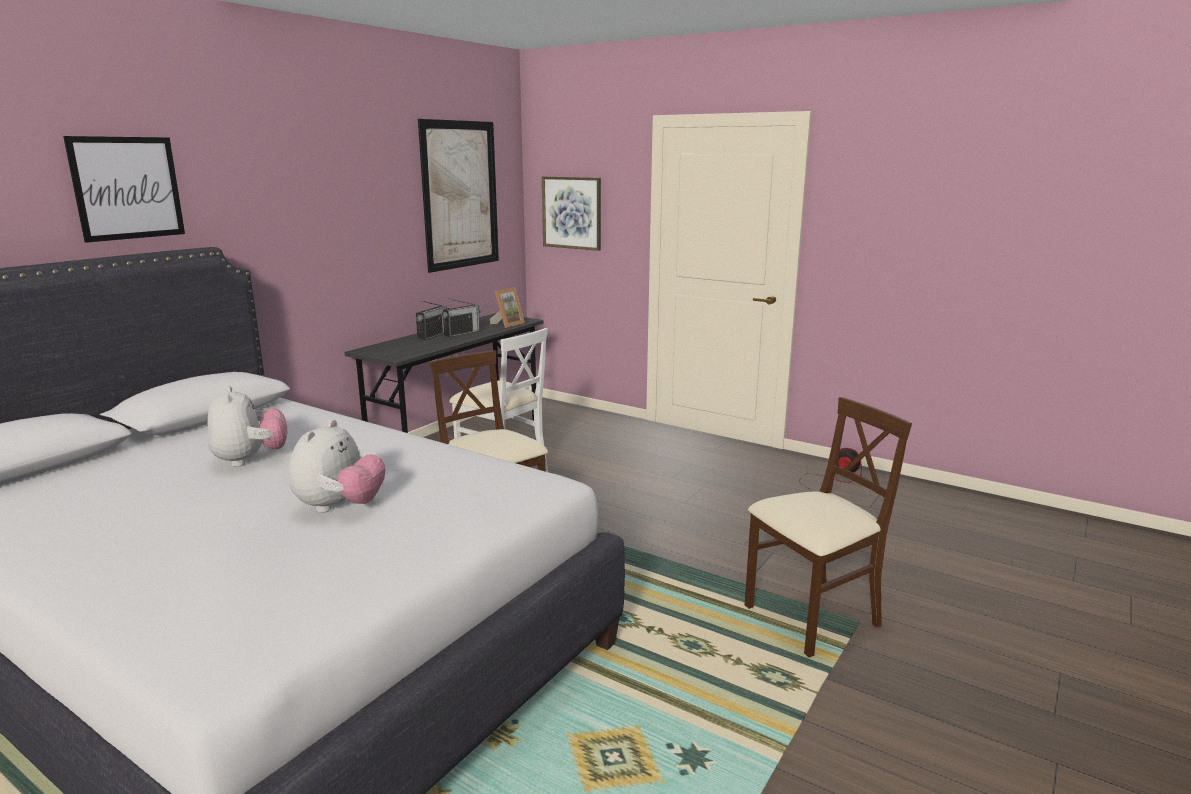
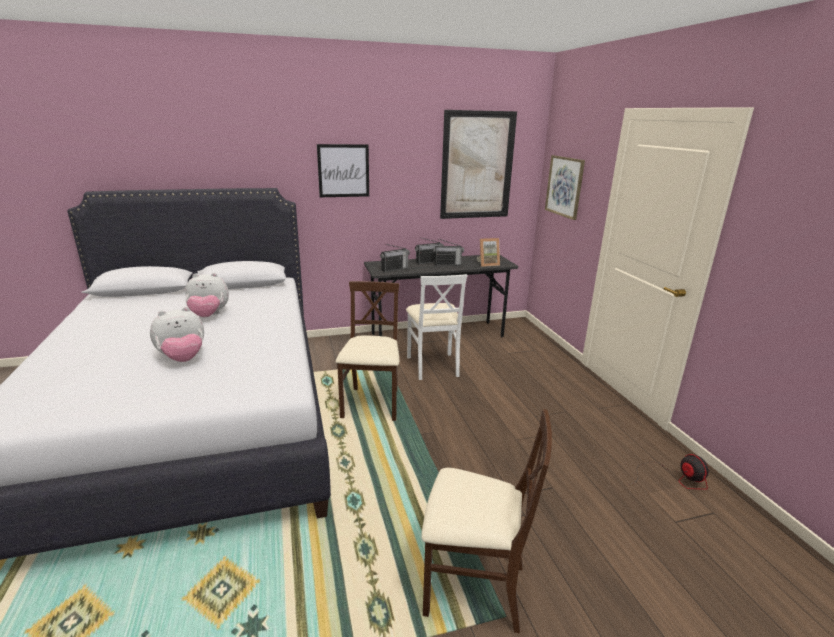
camera: 40 degrees right, 5 degrees up
(127, 188) = (232, 151): picture -> picture (343, 171)
(250, 460) = (209, 315): plush toy -> plush toy turned 60 degrees clockwise
(407, 350) = (394, 269): none -> radio

